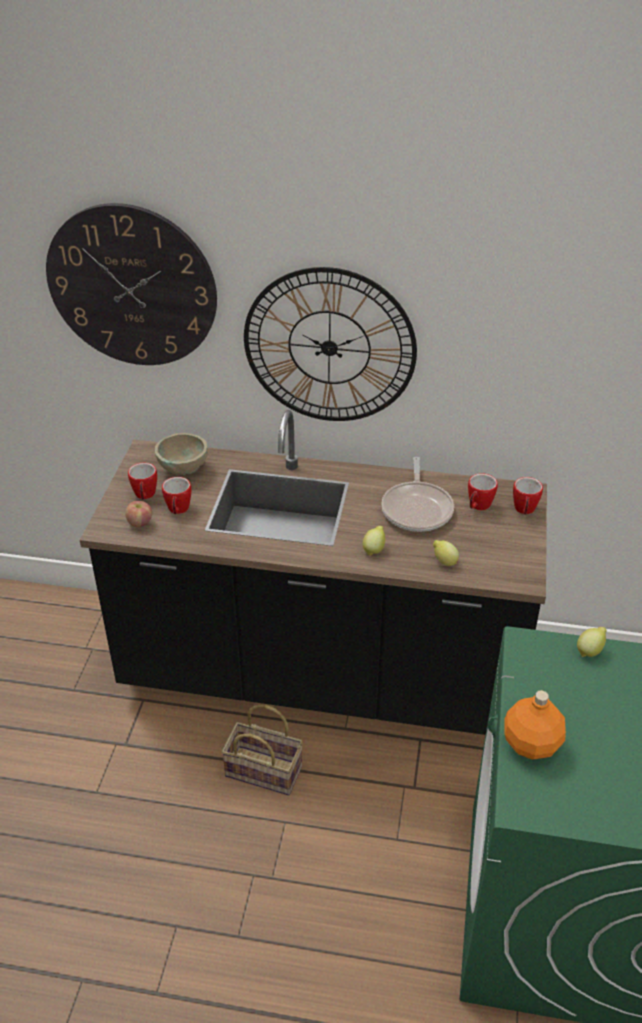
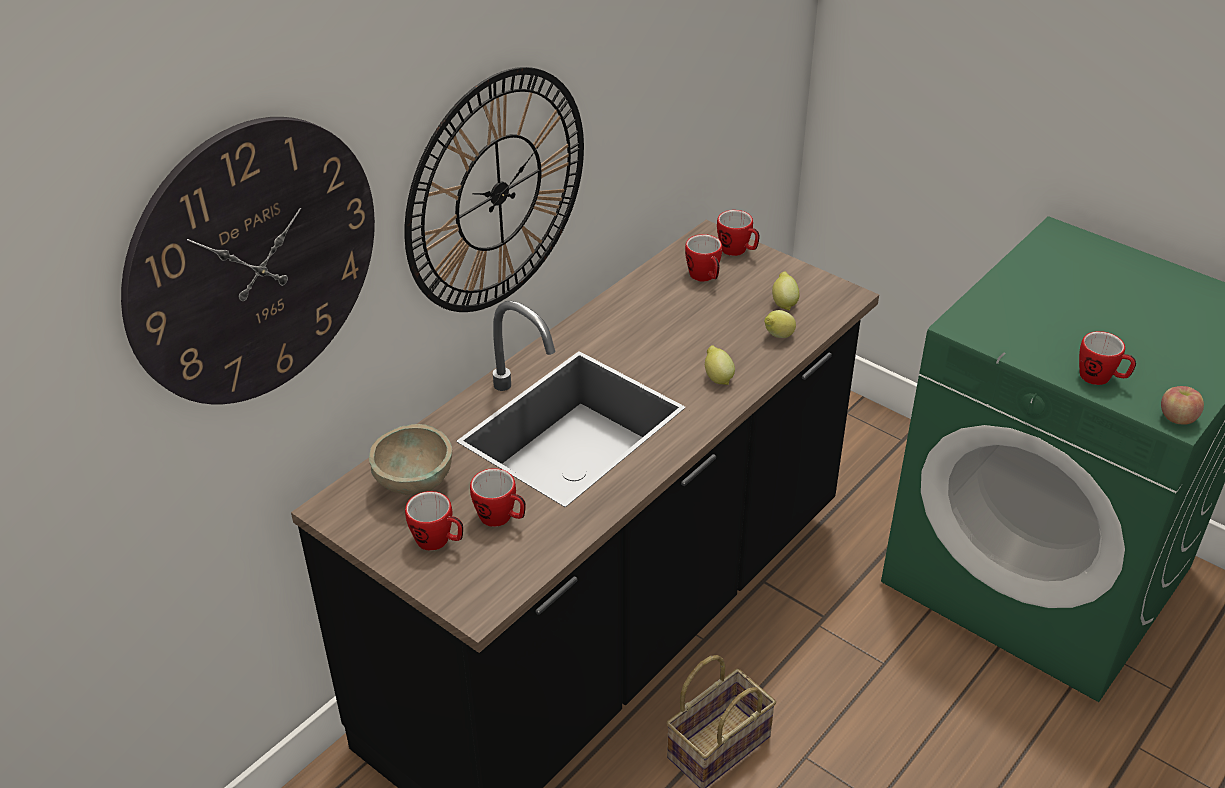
camera: 60 degrees left, 0 degrees up
(140, 522) = (495, 565): apple -> apple (1177, 418)
(417, 508) = (672, 319): frying pan -> none
(531, 744) = (1101, 378): orange bottle -> mug
(590, 651) = (995, 291): lemon -> lemon (784, 303)

